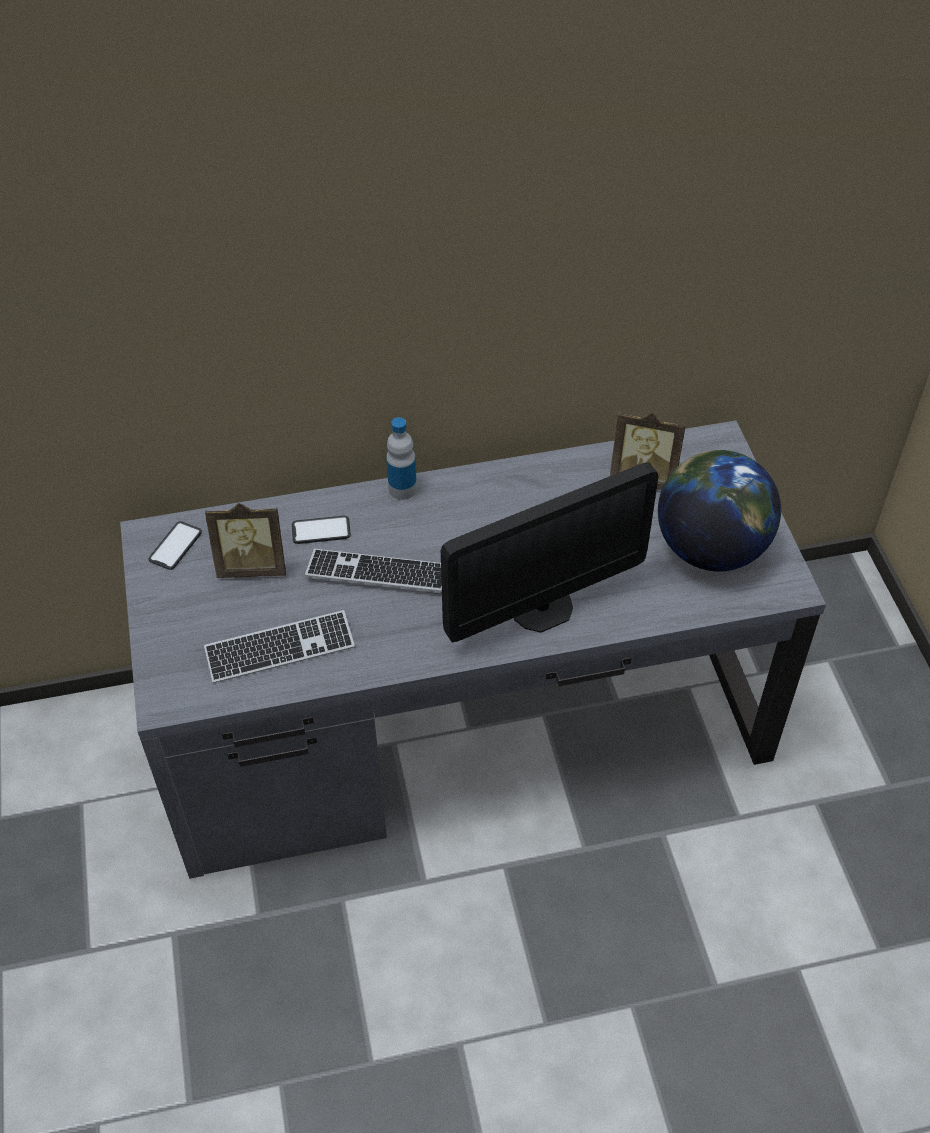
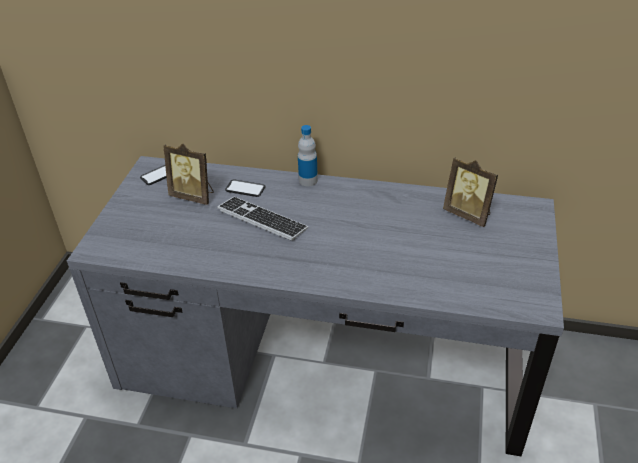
camera: 25 degrees right, 10 degrees down
(280, 649) = (176, 242): keyboard -> none
(542, 608) = (353, 268): monitor -> none
(710, 548) = (492, 267): globe -> none

